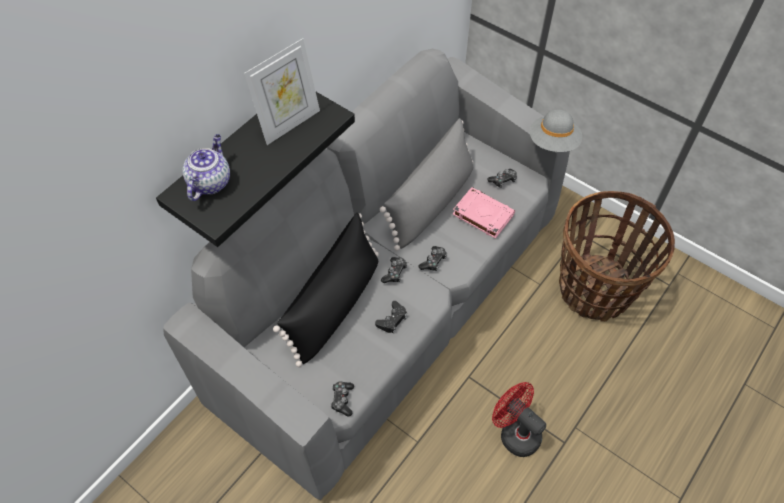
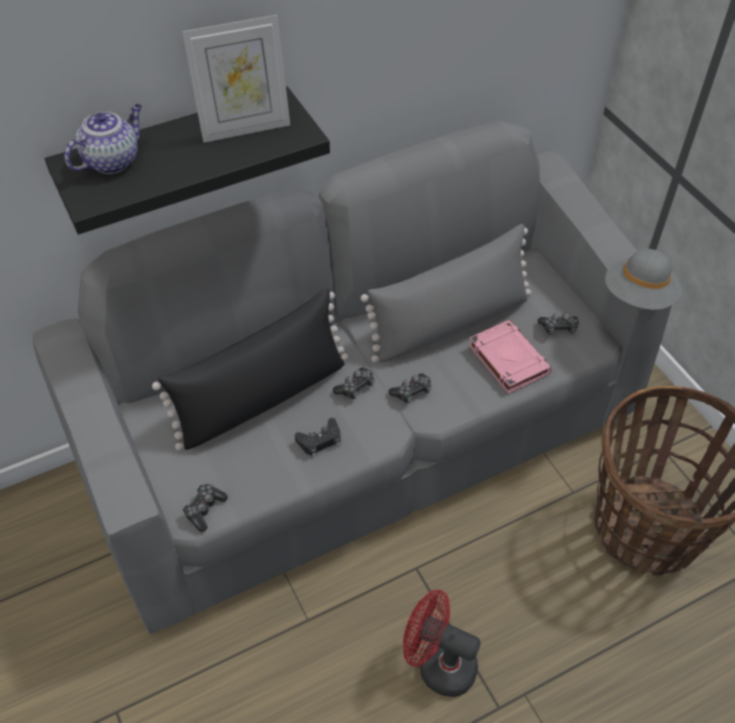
camera: 25 degrees right, 5 degrees down
(515, 432) = (438, 664): red fan -> red fan turned 45 degrees counterclockwise

